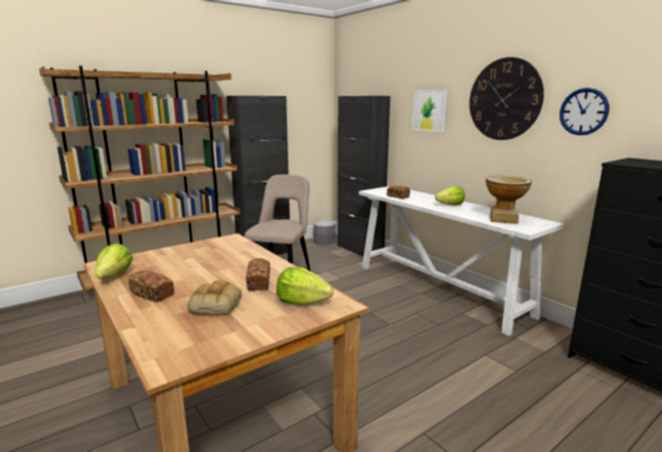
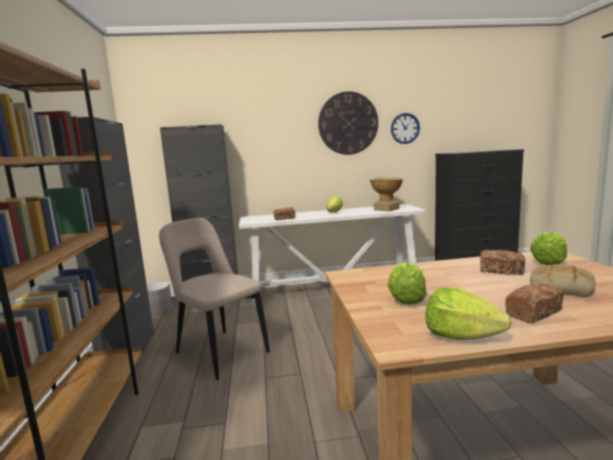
camera: 60 degrees left, 5 degrees down
(180, 259) = (406, 298): none -> lettuce
(429, 110) = (275, 137): picture -> none

